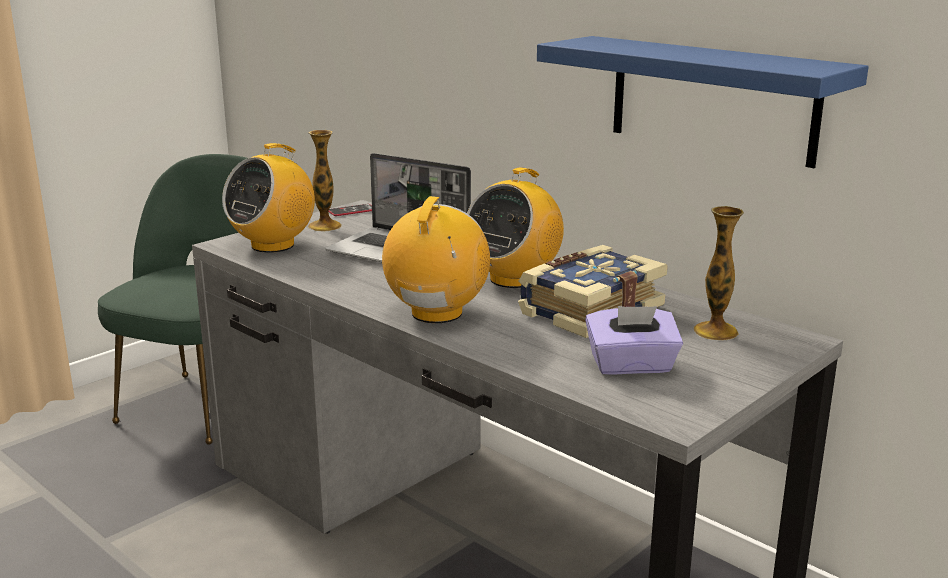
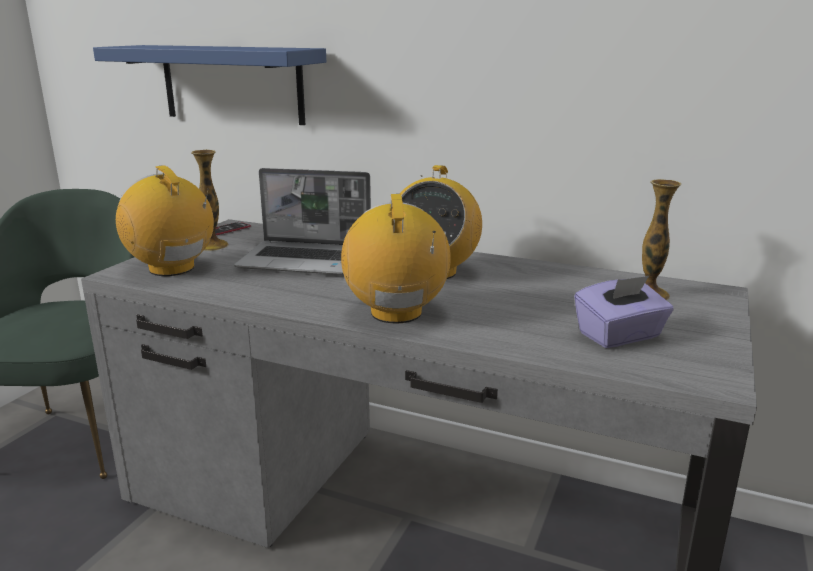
camera: 20 degrees left, 0 degrees up
(273, 245) = (172, 268): radio -> radio turned 120 degrees clockwise
(589, 310) = (528, 291): book -> none
(712, 99) = (611, 88): blue shelf -> blue shelf (232, 84)

